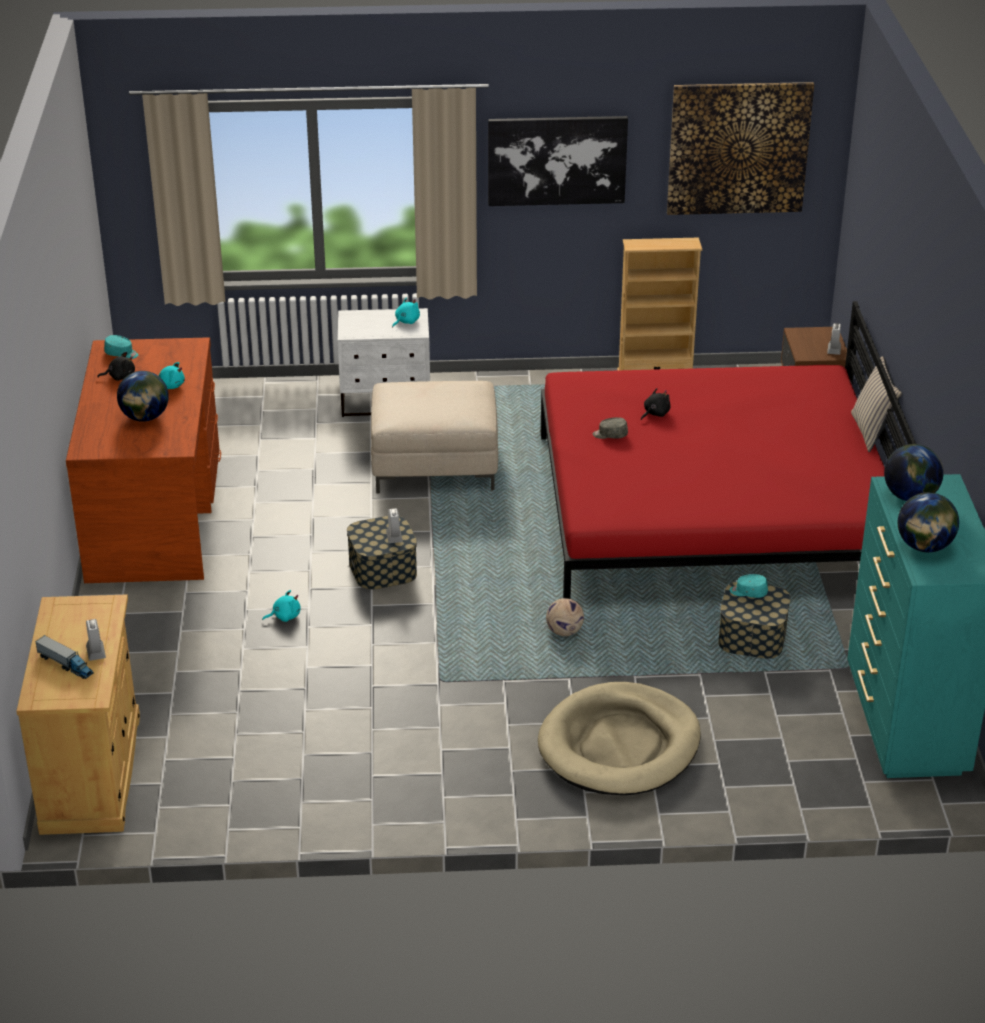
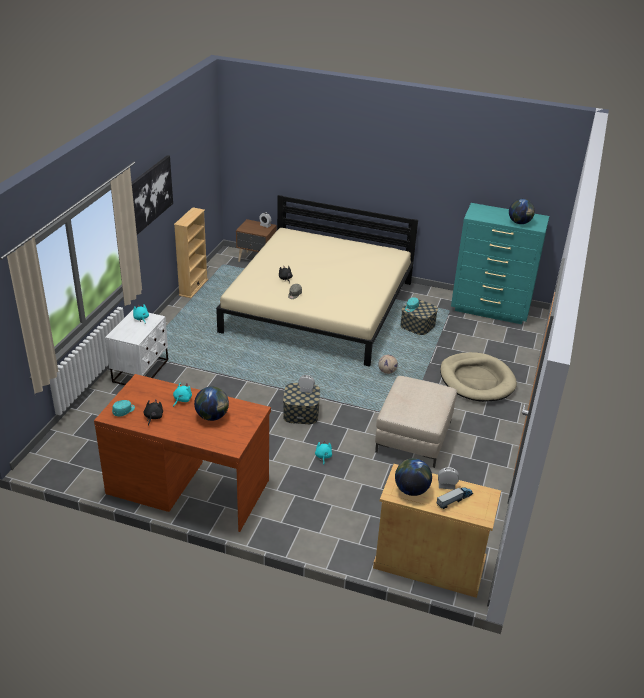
camera: 70 degrees left, 0 degrees up
(434, 465) = (218, 371): beige ottoman -> beige ottoman (414, 437)
(713, 511) = (319, 307): red bed -> beige bed
(738, 148) = (196, 153): picture -> none
(872, 431) = (339, 236): beige pillow -> none
(910, 496) = (482, 215): globe -> globe (411, 490)

